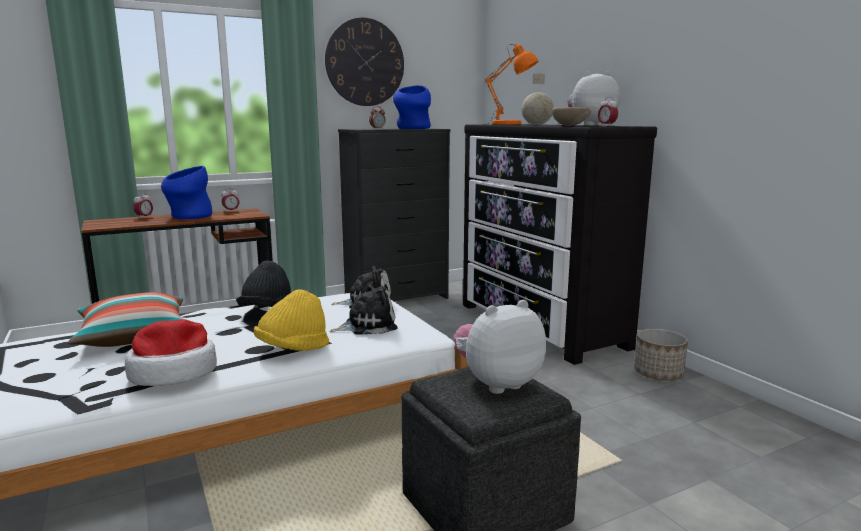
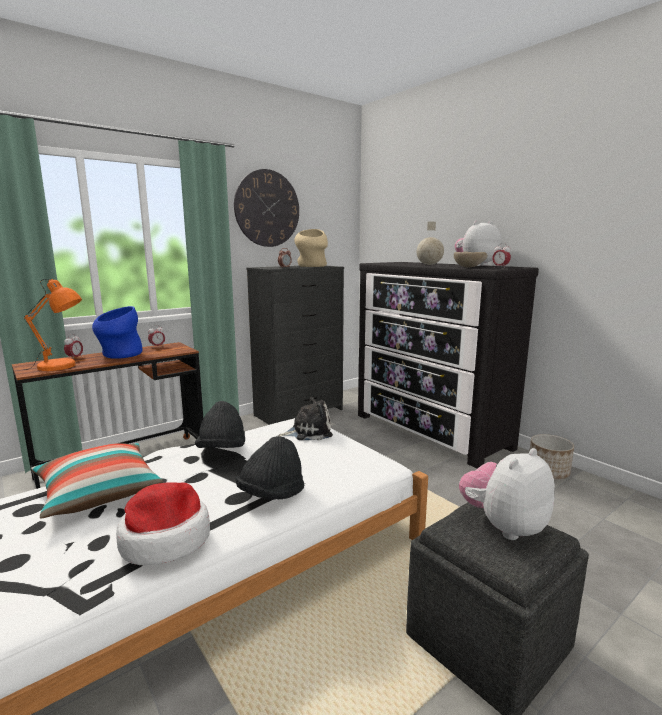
camera: 10 degrees left, 0 degrees up
(293, 349) = (271, 494): yellow hat -> black hat
(367, 325) = (325, 459): plush toy -> none
(413, 128) = (312, 266): blue vase -> beige vase
(510, 124) = (400, 263): orange table lamp -> orange table lamp (61, 367)

